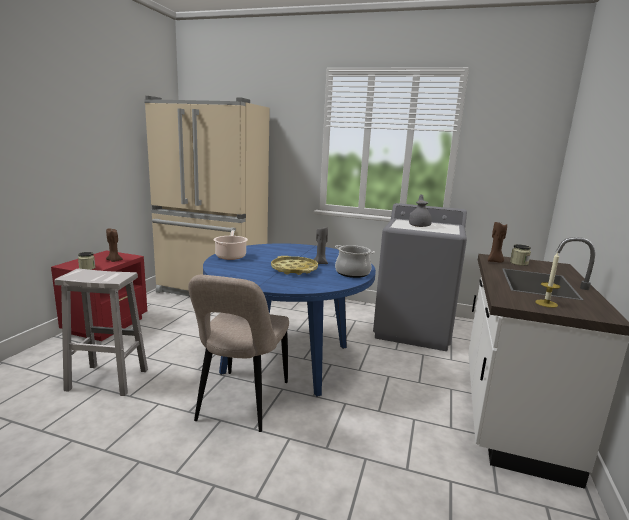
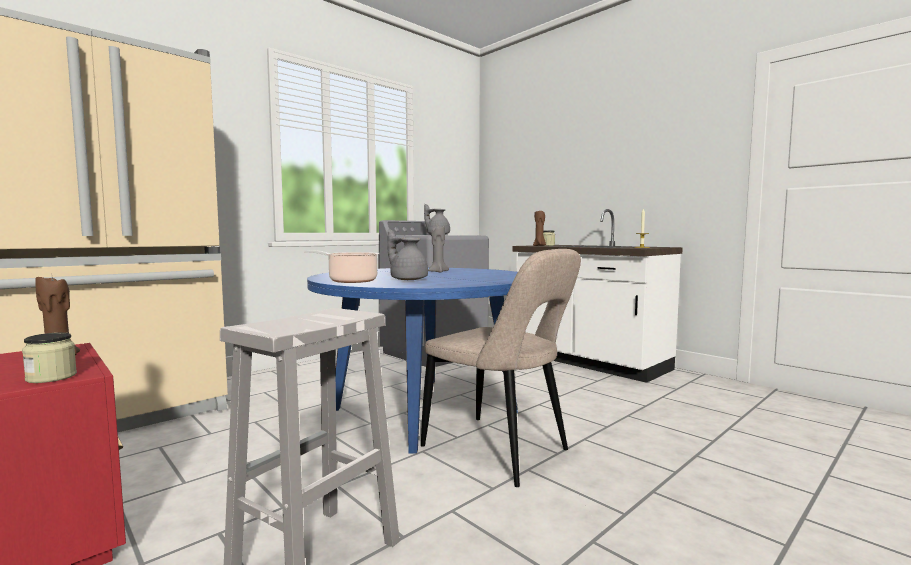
camera: 60 degrees left, 10 degrees down
(253, 264) = (408, 279): none -> grey teapot
(294, 269) = (449, 275): yellow tray -> none
(352, 273) = (485, 270): cooking pot -> none

